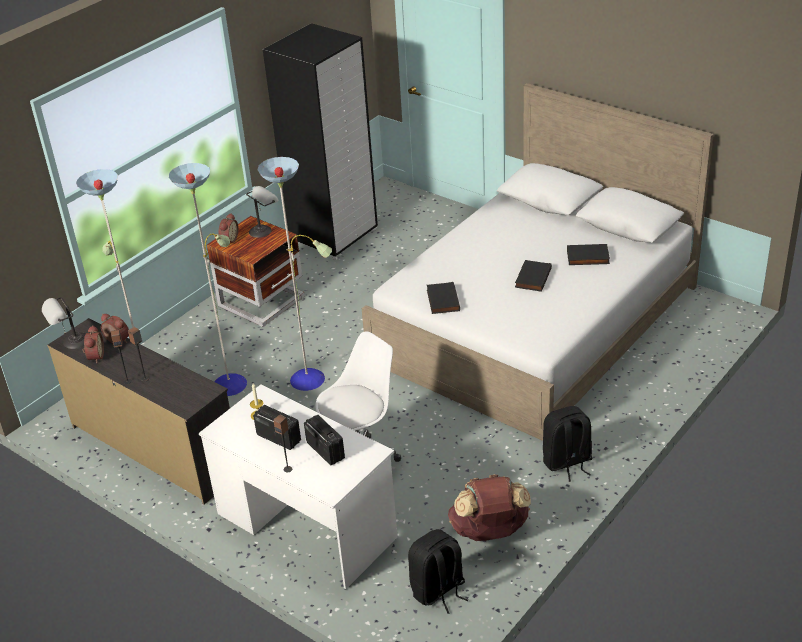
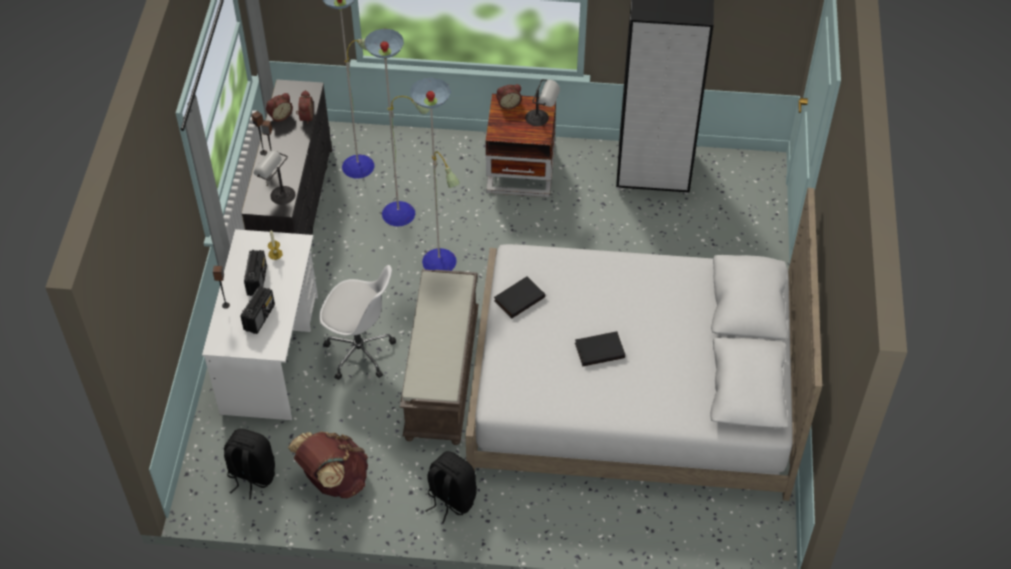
camera: 55 degrees right, 15 degrees up
(71, 343) = (287, 91): table lamp -> table lamp (277, 194)
(432, 420) = (443, 376): none -> brown bench
(587, 257) = (663, 379): black book -> none

